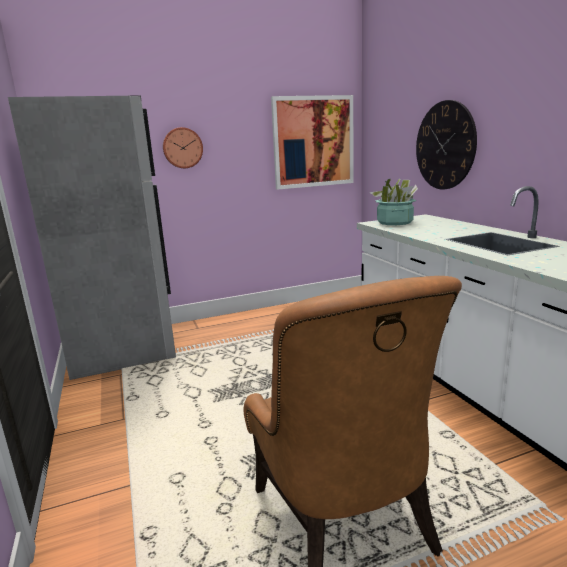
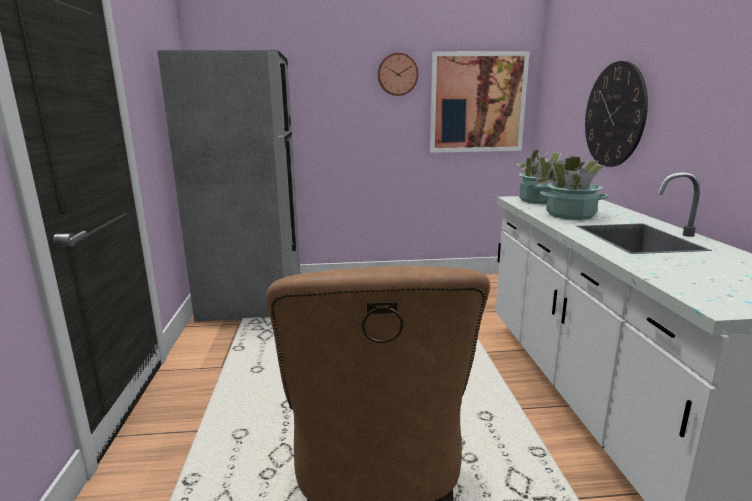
camera: 15 degrees right, 0 degrees up
(182, 148) = (332, 103): wall clock -> wall clock (397, 74)
(431, 231) = (570, 215): none -> potted plant

